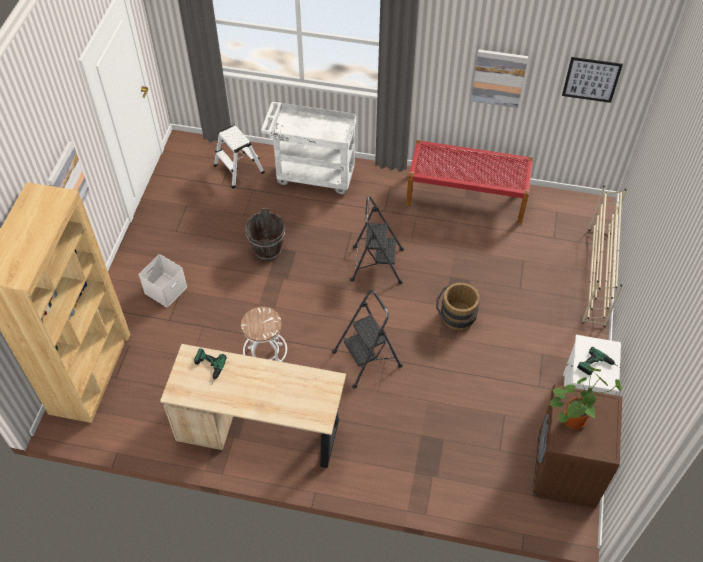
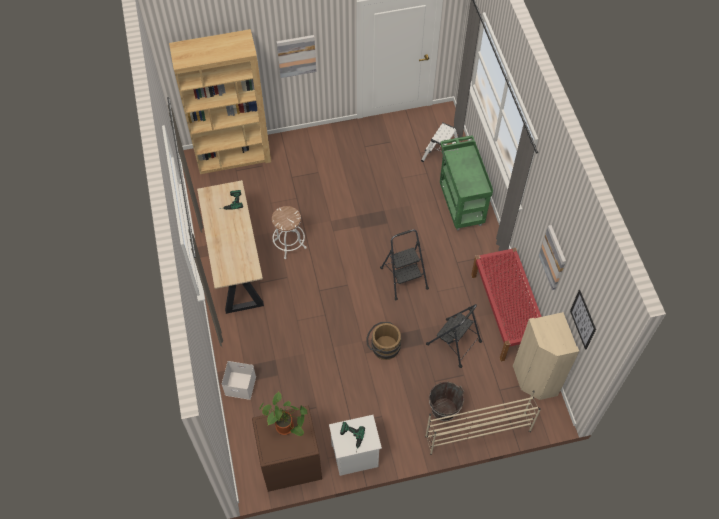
camera: 65 degrees right, 5 degrees up
(165, 289) = (315, 163): white storage box -> white storage box (241, 385)
(267, 249) = (379, 205): brown bucket -> brown bucket (444, 409)
(312, 178) = (460, 204): white cart -> green cart
(369, 358) = (321, 304): black step ladder -> black step ladder (455, 343)
(554, 204) = (535, 380): none -> beige cabinet

